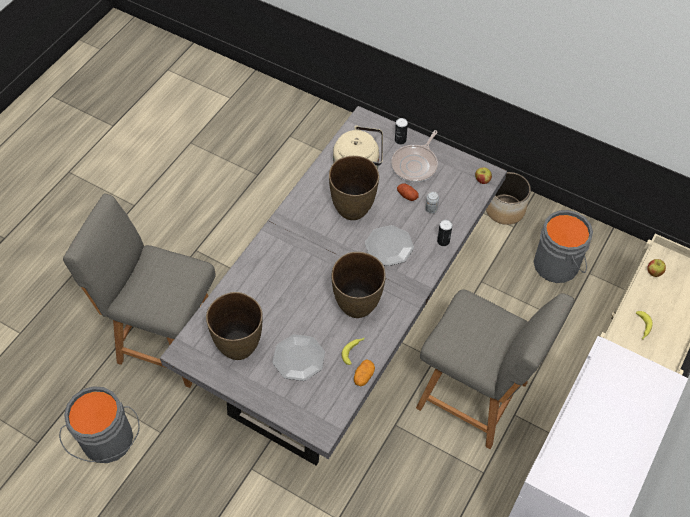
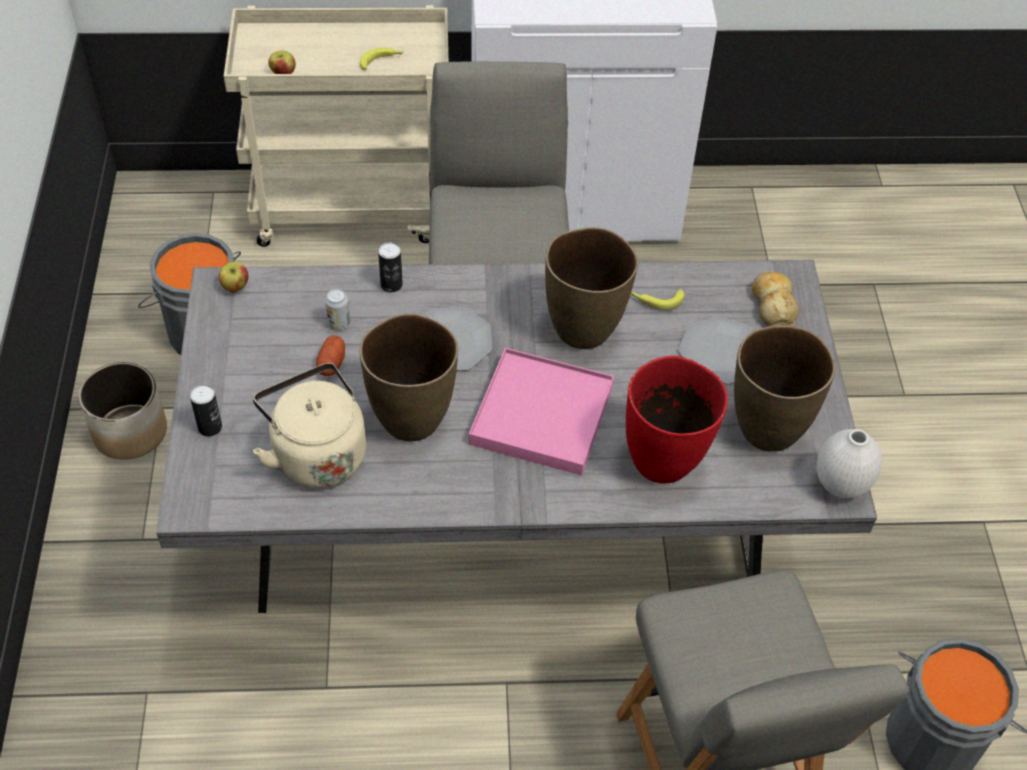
camera: 125 degrees left, 5 degrees down
(187, 354) = (839, 485): none -> white vase
(256, 291) = (664, 461): none -> red vase
(311, 406) = (773, 305): none -> bread
(318, 259) = (542, 415): none -> pink tray
(363, 376) = (682, 273): potato -> none
(415, 164) = (255, 381): frying pan -> none

